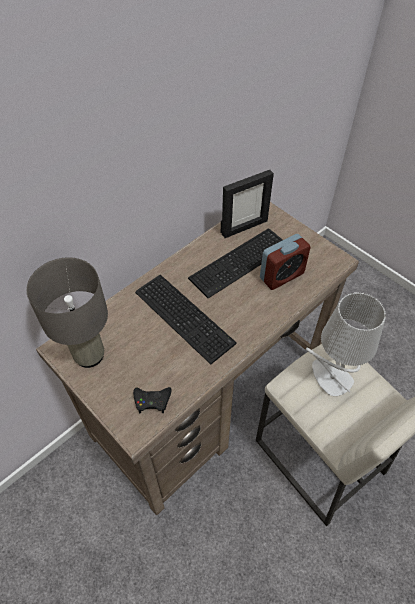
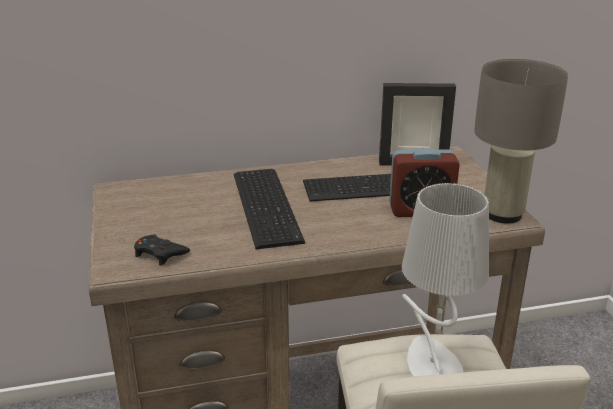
camera: 30 degrees right, 25 degrees down
(88, 354) = (136, 201): grey table lamp -> grey table lamp (502, 213)

